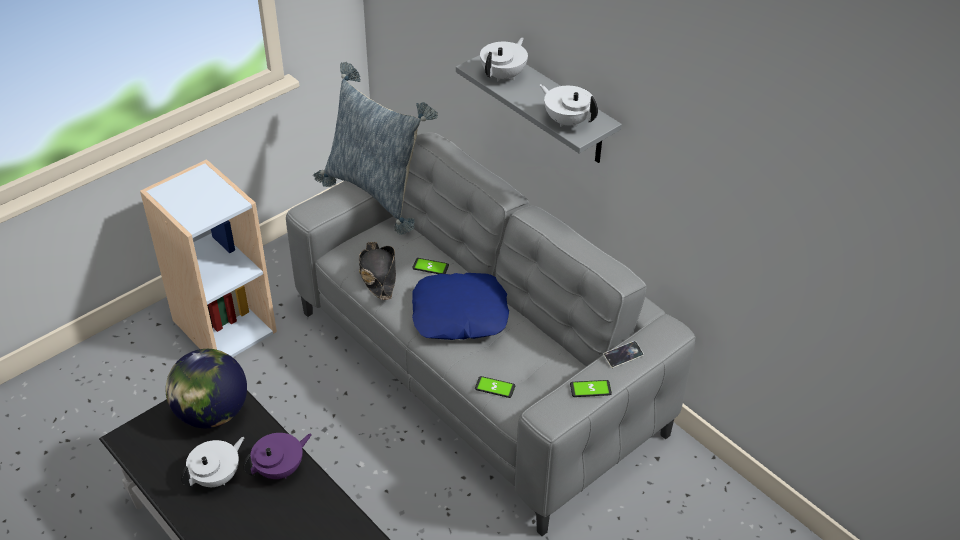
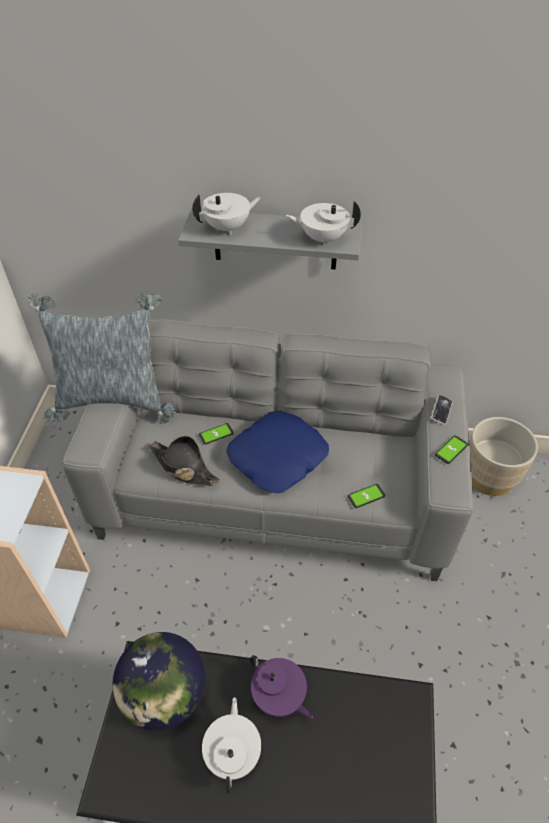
camera: 40 degrees left, 5 degrees up
(280, 469) = (279, 696): purple teapot -> purple teapot turned 120 degrees clockwise
(504, 75) = (228, 228): white teapot -> white teapot turned 75 degrees clockwise
(703, 494) = (489, 476): none -> beige planter

